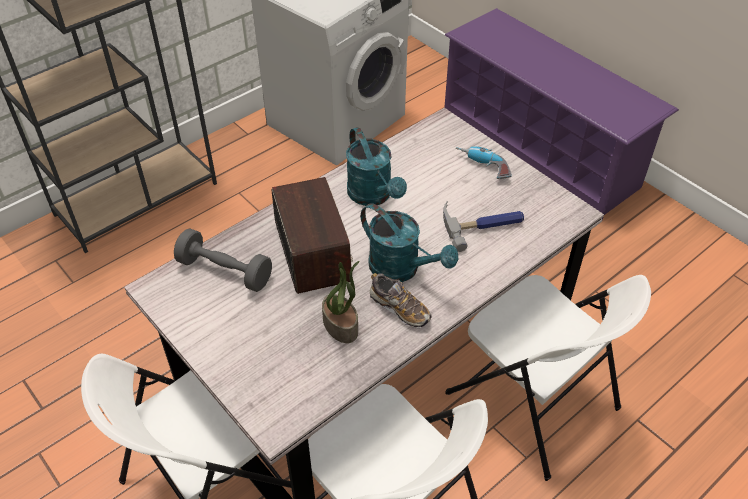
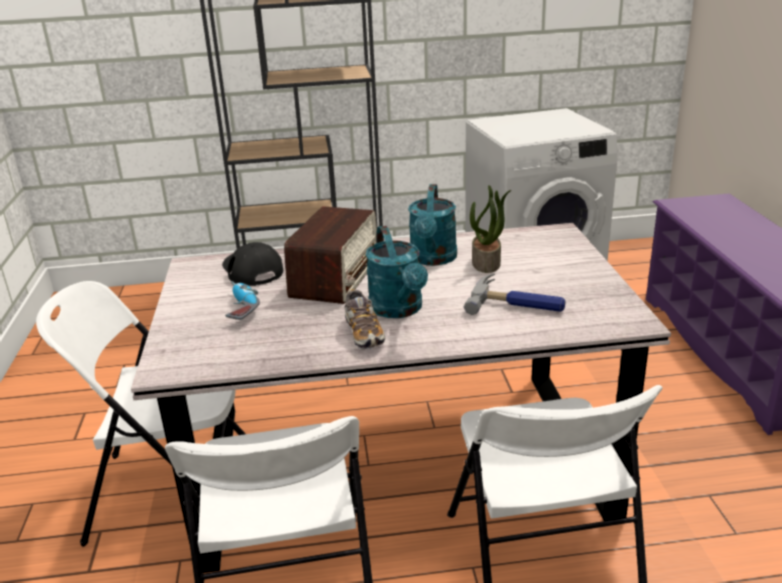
camera: 35 degrees right, 20 degrees down
(225, 271) = (252, 270): grey dumbbell -> black cap
(341, 325) = (298, 328): potted plant -> potted plant (487, 263)
(482, 167) = (565, 267): power drill -> power drill (239, 308)

